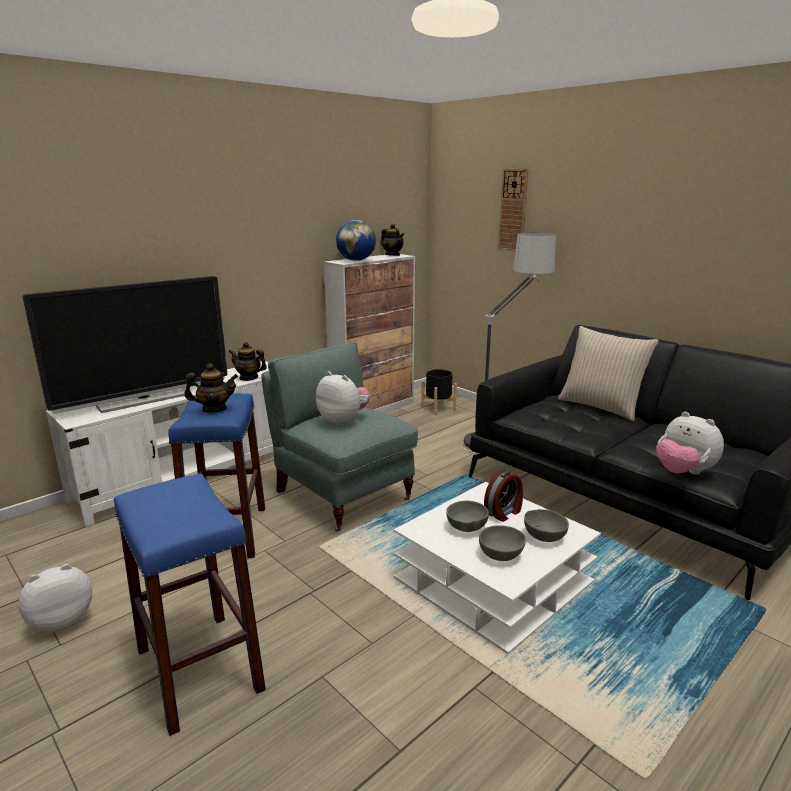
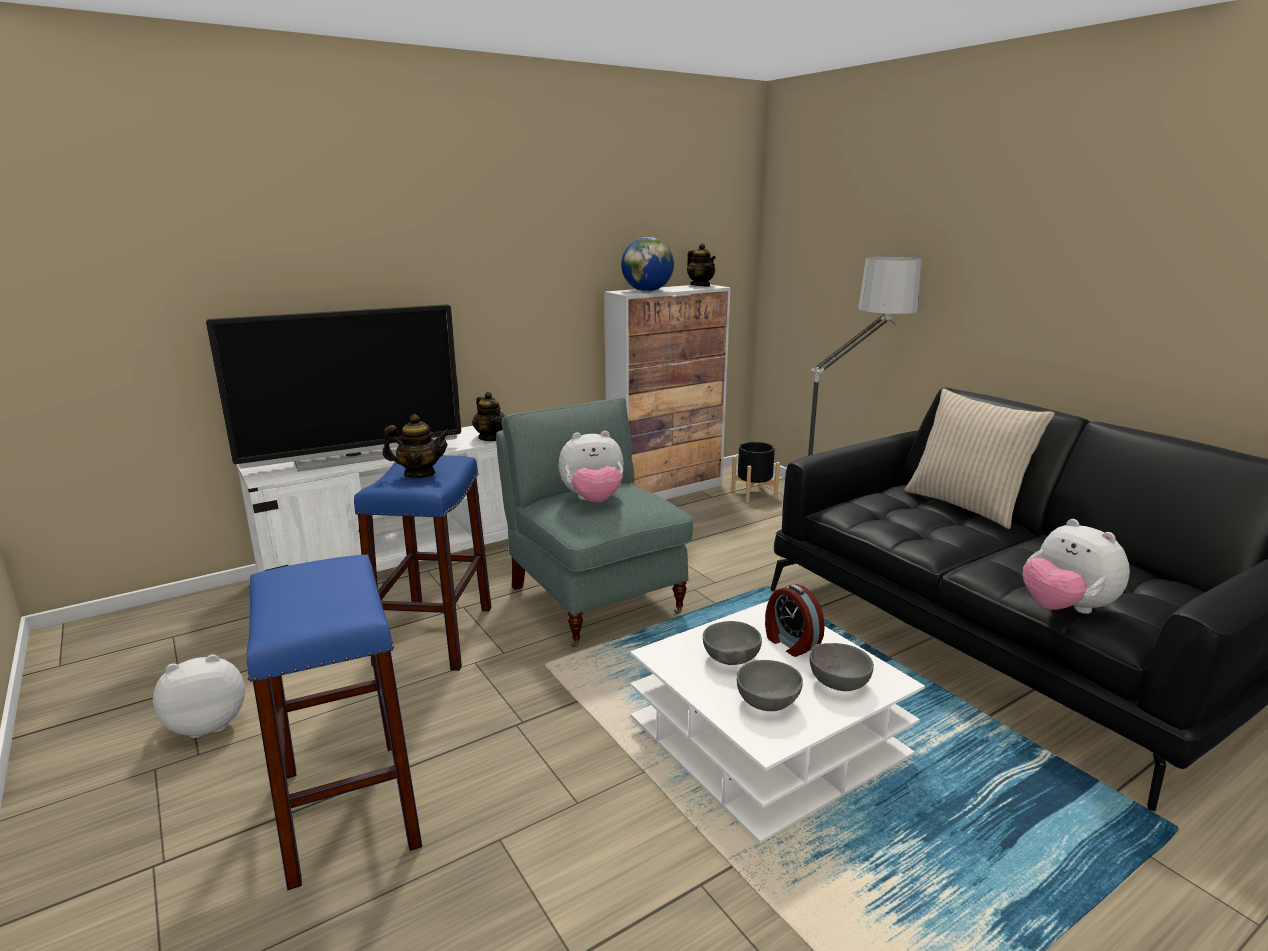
camera: 10 degrees right, 0 degrees up
(249, 378) = (491, 438): teapot -> teapot turned 150 degrees counterclockwise
(343, 421) = (593, 501): plush toy -> plush toy turned 120 degrees clockwise
(504, 512) = (790, 643): alarm clock -> alarm clock turned 90 degrees clockwise
(513, 210) = (867, 226): wall clock -> none

